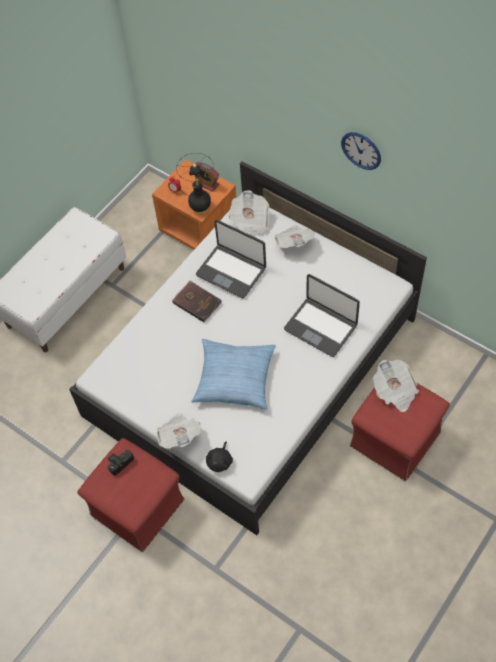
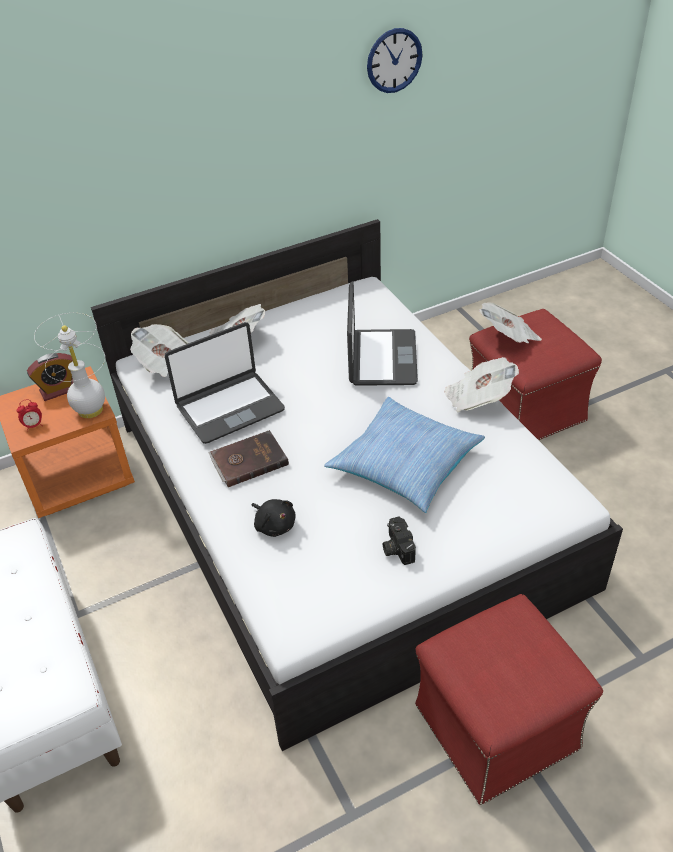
camera: 65 degrees left, 15 degrees down
(120, 462) = (468, 660): camera -> camera (396, 548)
(179, 436) = (466, 557): newspaper -> newspaper (478, 398)
(200, 208) = (90, 410): black table lamp -> white table lamp
(220, 461) = (535, 524): black plush toy -> black plush toy (274, 525)
(321, 327) = (381, 359): laptop -> laptop turned 60 degrees counterclockwise
(361, 150) = (260, 119): wall clock -> wall clock (394, 60)

